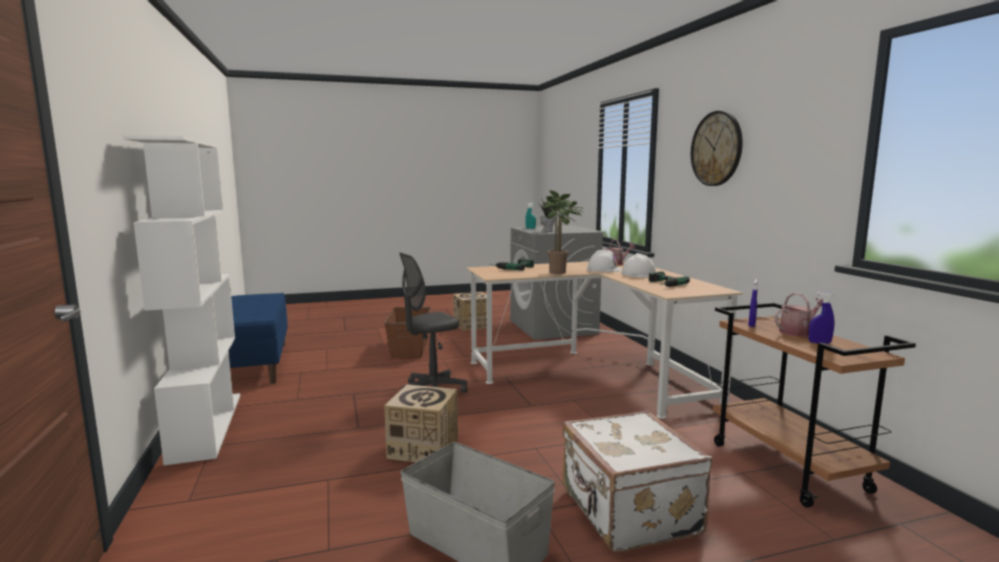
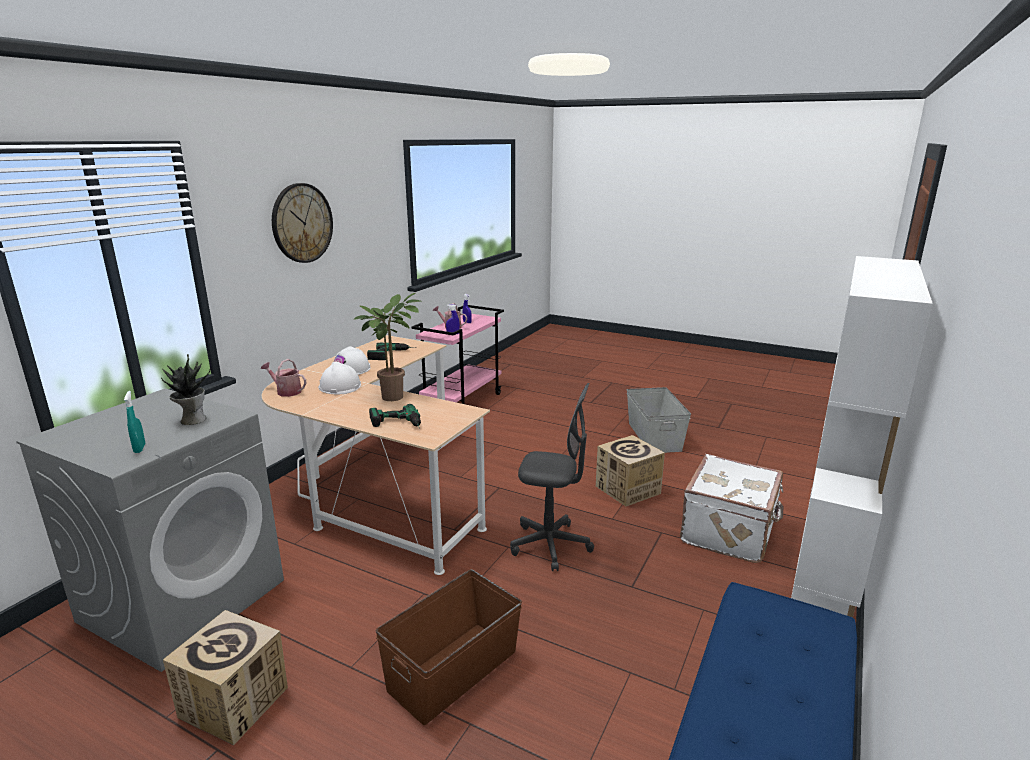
camera: 135 degrees left, 10 degrees up
(627, 512) = (571, 419): white suitcase -> white suitcase (730, 532)
(790, 467) = (462, 401): brown cart -> pink cart

